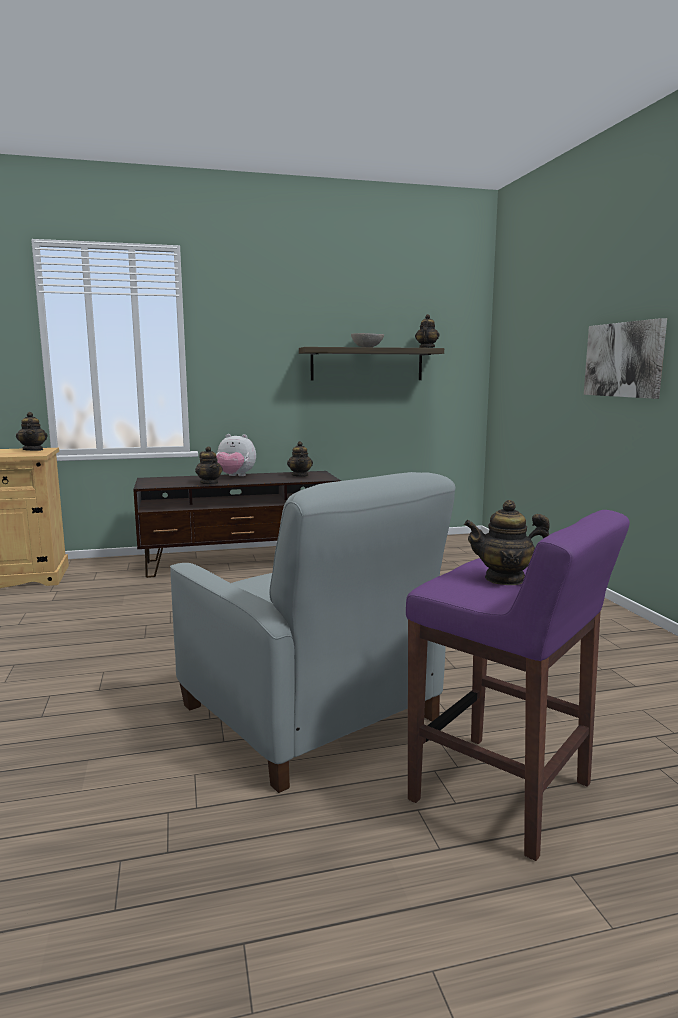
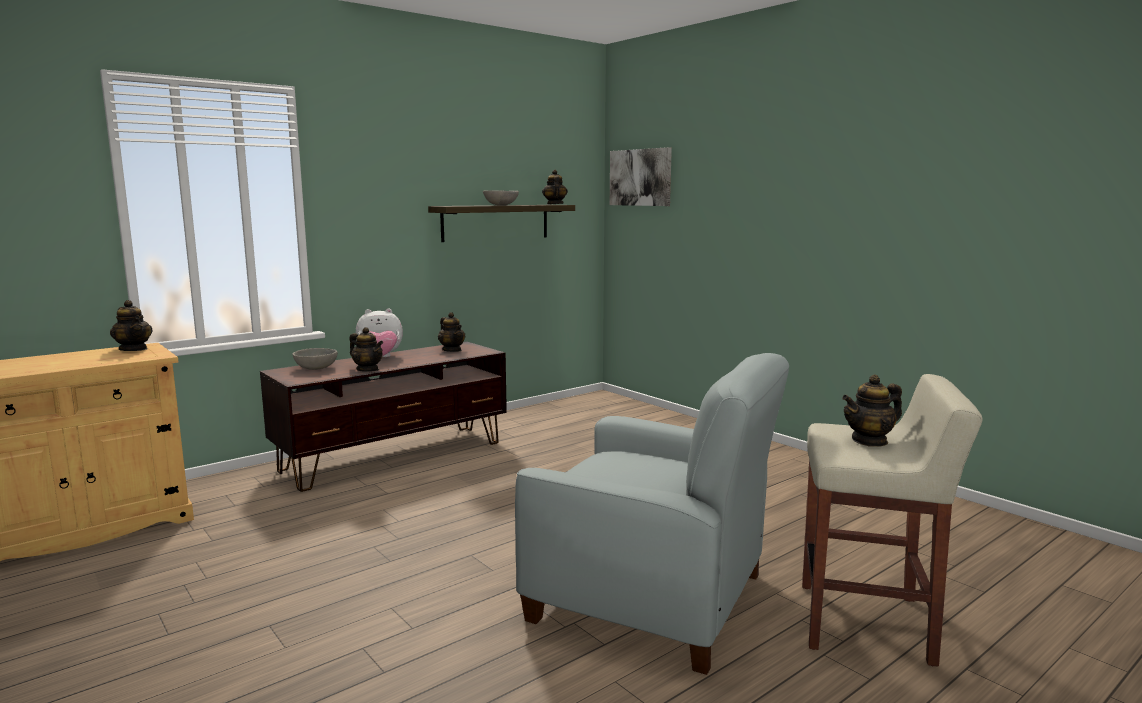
camera: 25 degrees left, 0 degrees up
(177, 479) = (317, 368): none -> grey bowl
(503, 793) = (867, 623): purple stool -> beige stool
(624, 359) = (780, 224): picture -> picture (640, 177)

